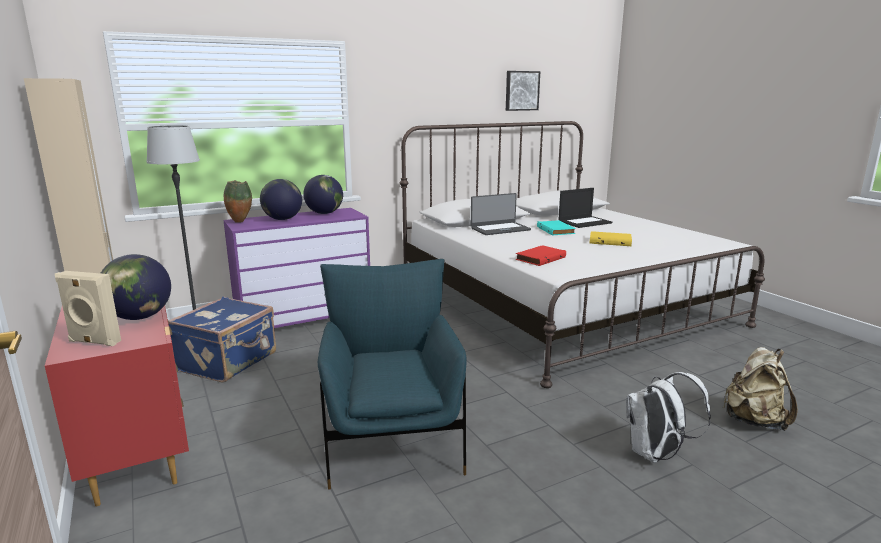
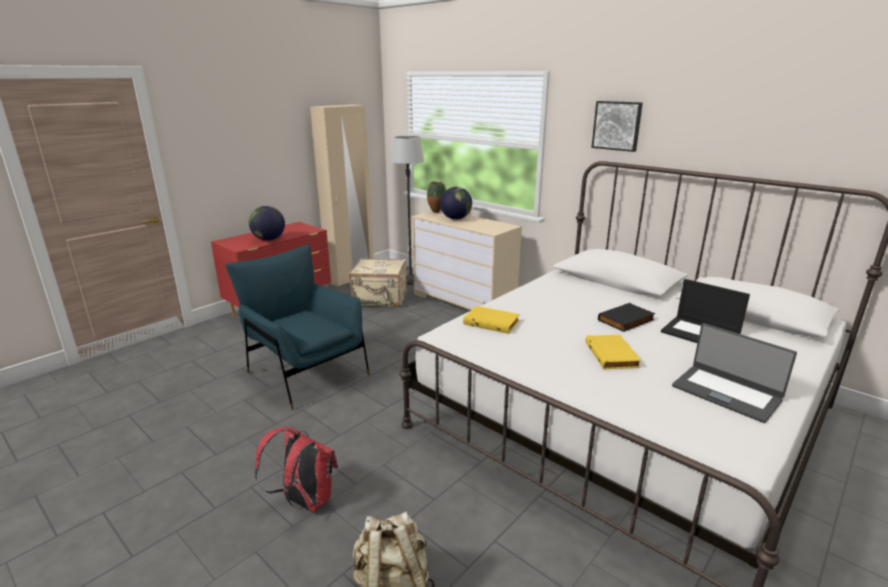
camera: 70 degrees right, 5 degrees up
(93, 342) = (236, 241): beige speaker -> none
(228, 362) = (380, 299): blue suitcase -> beige suitcase
(304, 318) = (464, 301): purple dresser -> beige dresser
(324, 213) = (489, 224): globe -> none
(392, 436) = (306, 372): blue armchair -> blue armchair turned 105 degrees counterclockwise
(500, 229) = (590, 293): laptop -> laptop (726, 393)
(521, 90) = (775, 132): picture -> picture (617, 125)
(540, 258) = (492, 322): red book -> yellow book
(556, 230) = (626, 320): turquoise book -> black book
(656, 455) = (304, 501): white backpack -> red backpack

